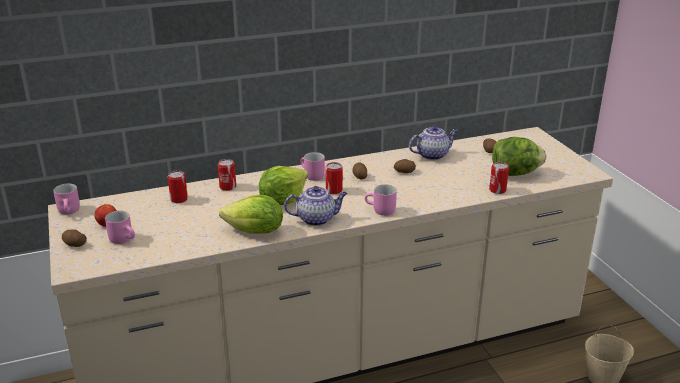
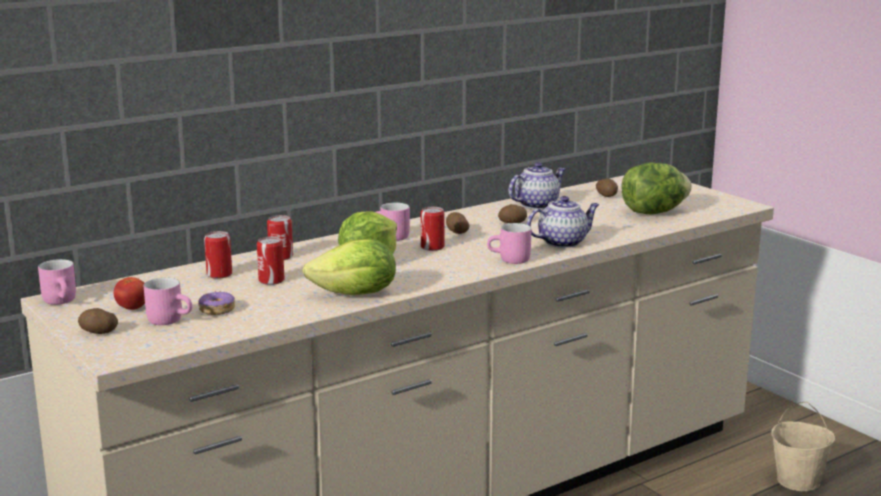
camera: 15 degrees left, 10 degrees down
(158, 234) = (217, 310): none -> donut
(317, 219) = (431, 275): teapot -> teapot (563, 242)
(497, 190) = (644, 229): can -> can (271, 280)

